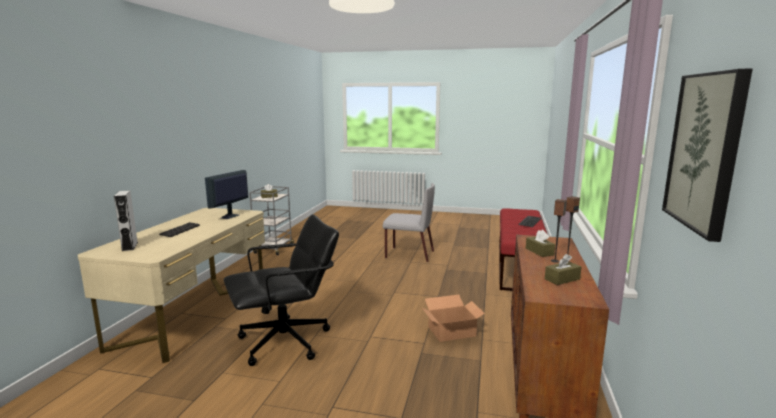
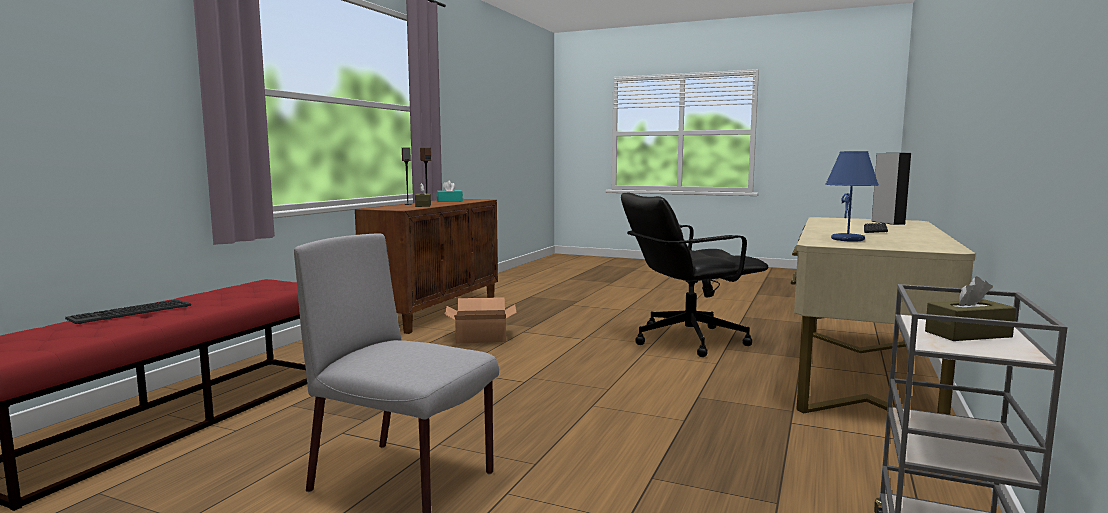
camera: 170 degrees left, 5 degrees down
(230, 216) = (848, 239): monitor -> blue table lamp
(562, 279) = (449, 201): brown tissue box -> turquoise tissue box
(705, 151) = (458, 100): picture -> none

